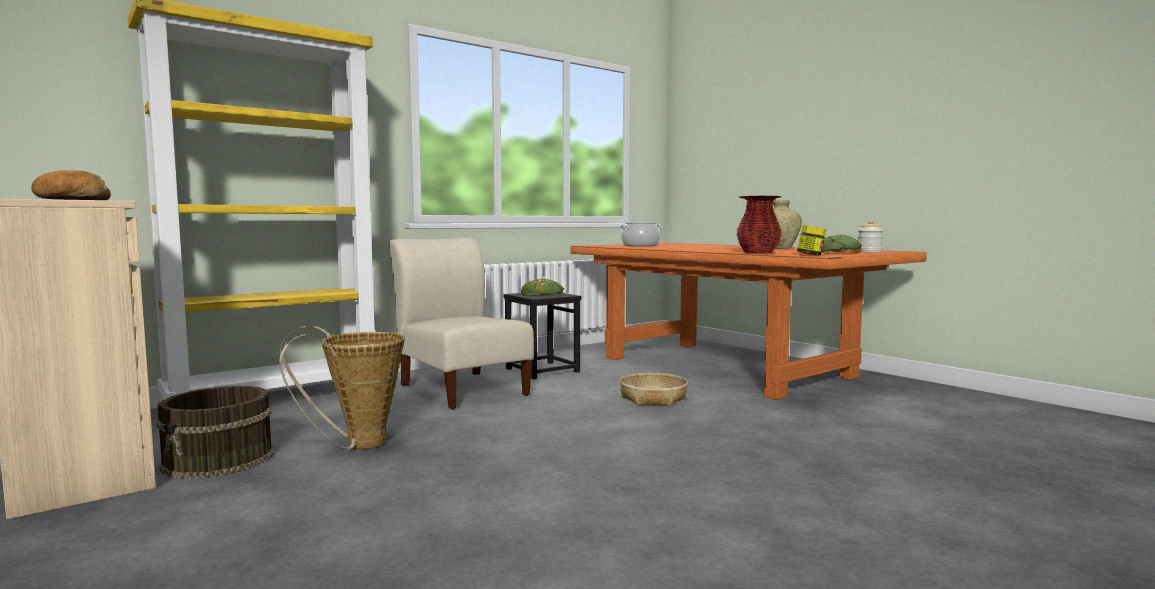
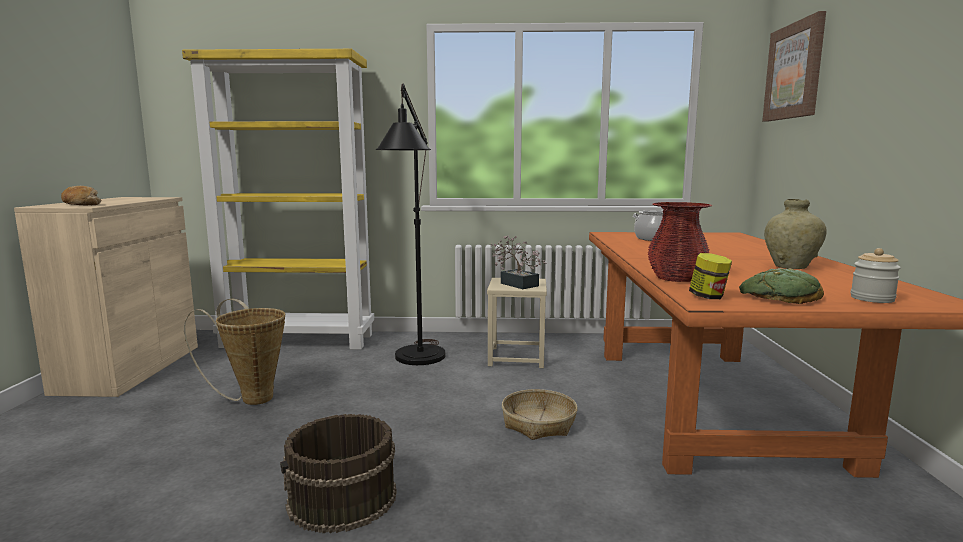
camera: 40 degrees right, 5 degrees up
(219, 460) = (178, 384): brown bucket -> brown bucket (342, 499)
(461, 388) = (417, 361): beige chair -> black floor lamp
(541, 370) = (516, 357): black stool -> beige stool
(542, 294) = (516, 284): bread -> potted plant
(705, 114) = (794, 71): none -> picture

